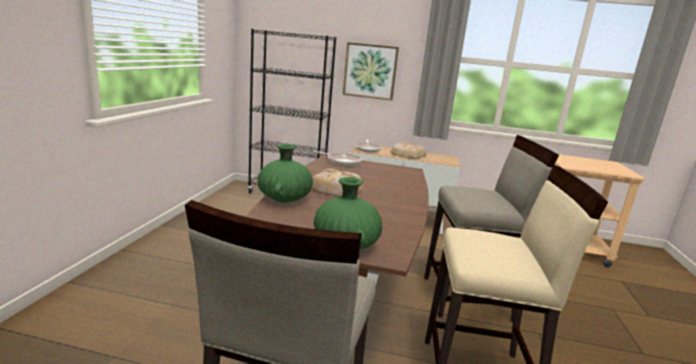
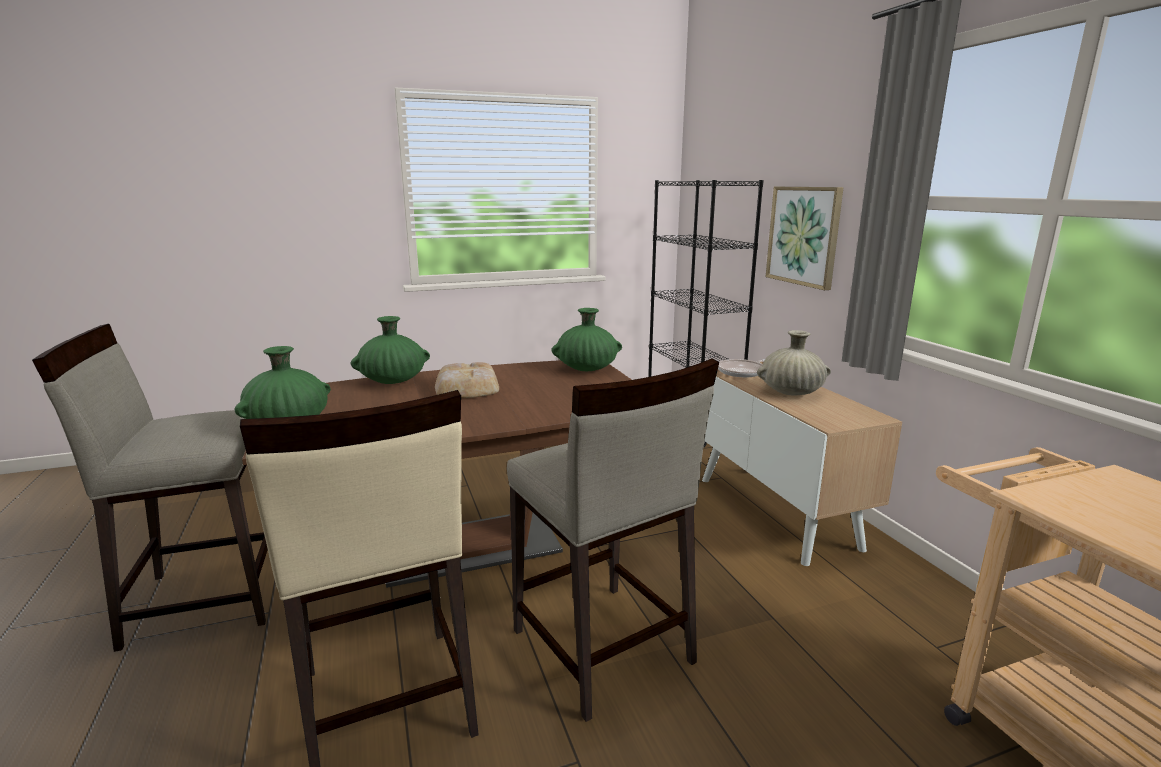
camera: 60 degrees right, 0 degrees up
(342, 162) = (586, 369): frying pan -> green vase
(407, 154) = (791, 392): bread -> beige vase

